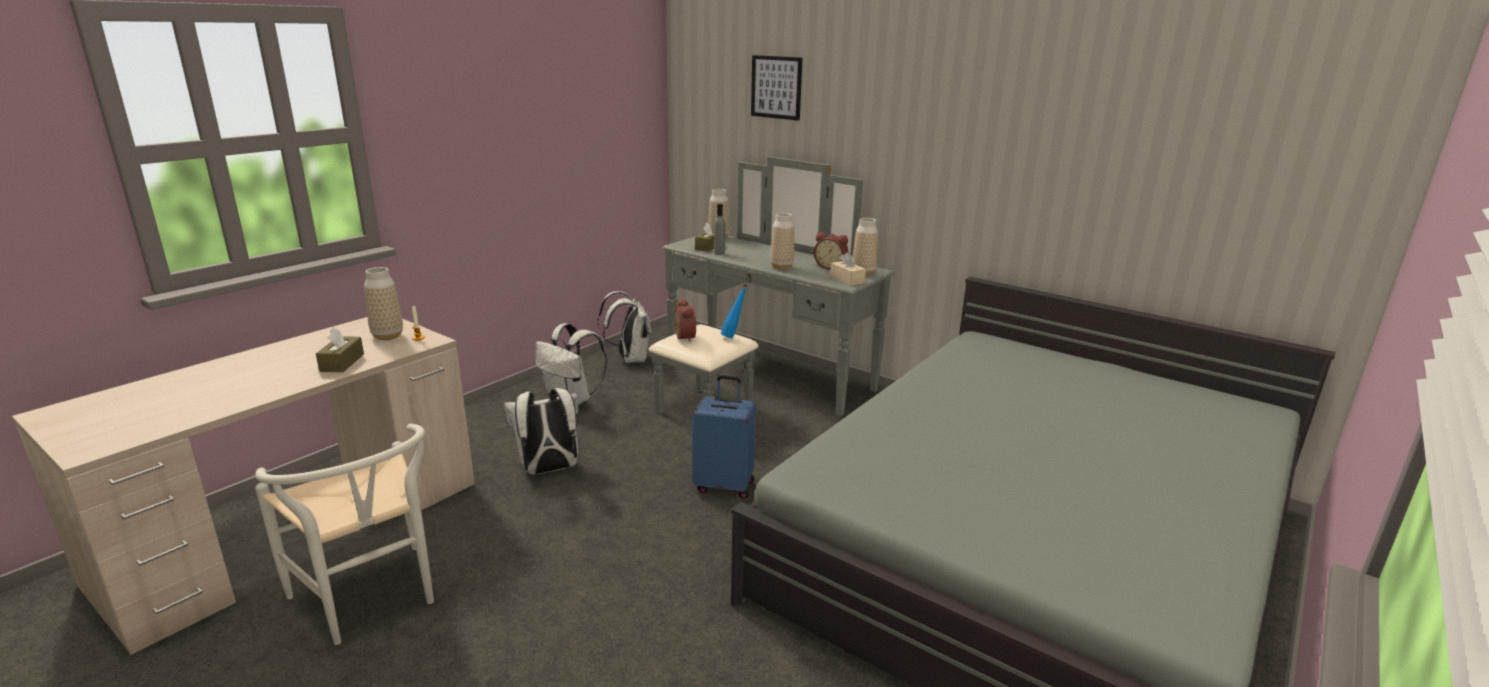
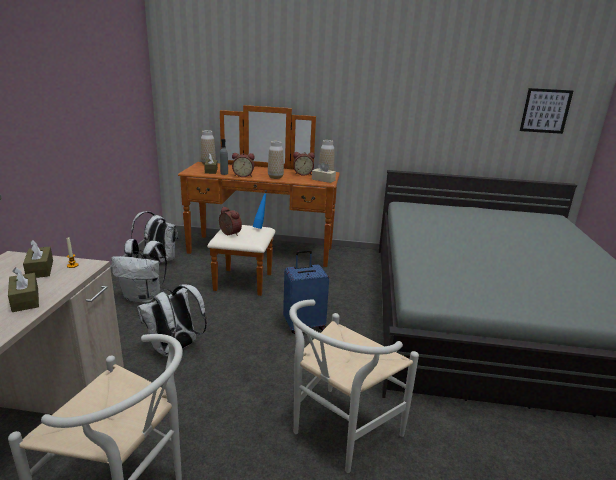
camera: 30 degrees left, 0 degrees up
(388, 336) = (40, 269): vase -> brown tissue box
(631, 624) = (338, 434): none -> white chair
(741, 259) = (243, 175): none -> alarm clock
(756, 381) = (258, 257): grey dresser -> brown dresser
(776, 87) = (244, 57): picture -> picture (545, 111)

